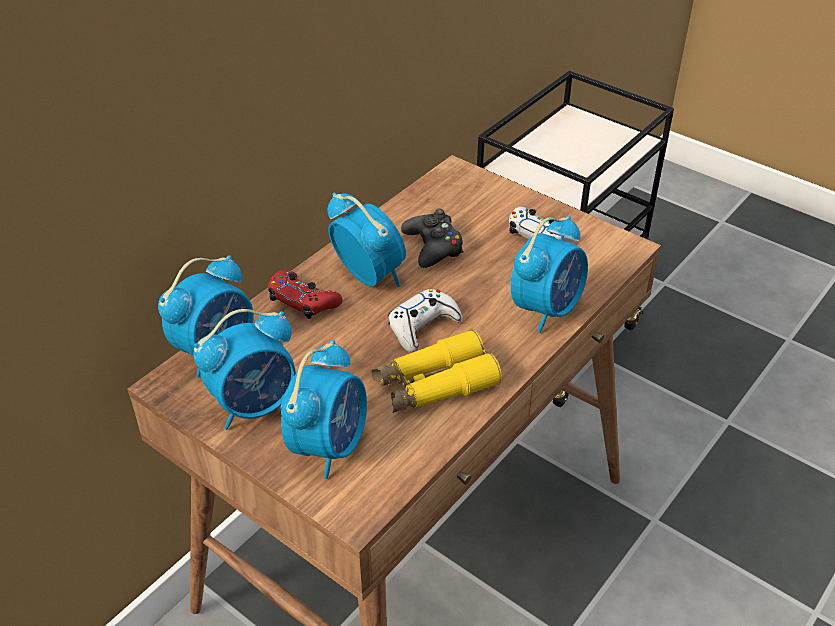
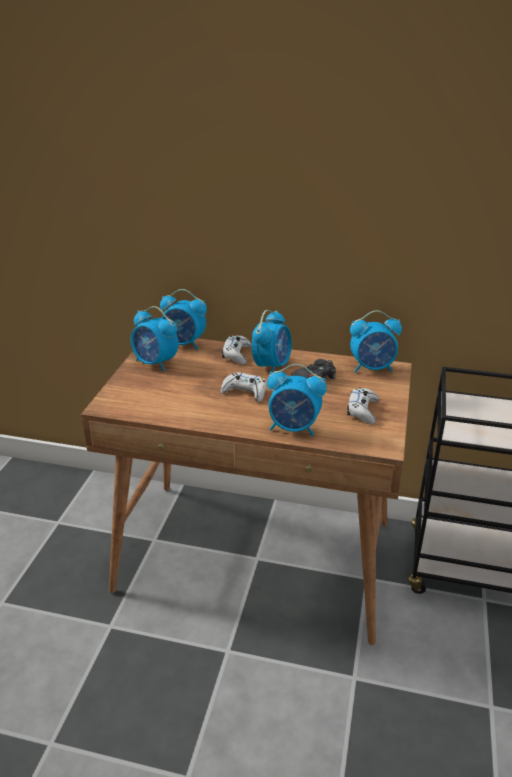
camera: 65 degrees right, 10 degrees down
(303, 300) = (236, 354): red game controller -> white game controller
(329, 445) = (141, 388): alarm clock -> alarm clock (372, 368)
(434, 385) = (202, 406): yellow binoculars -> none

